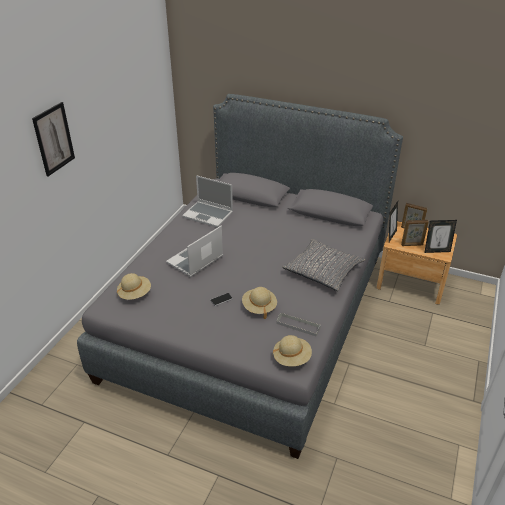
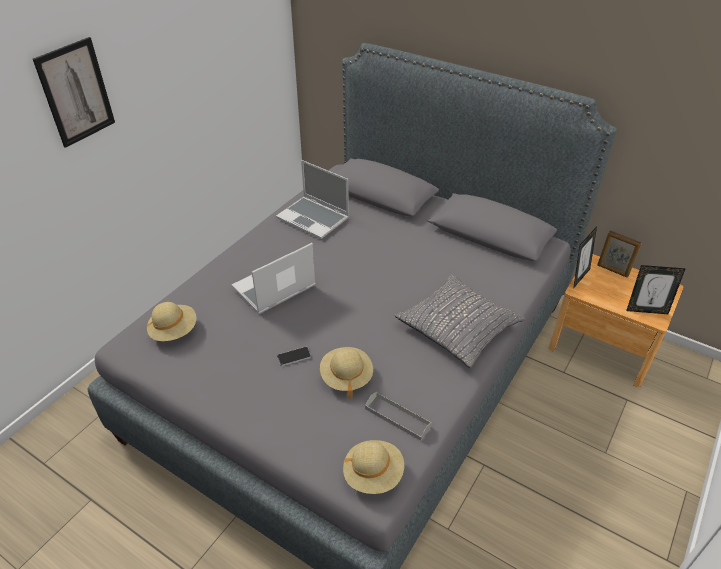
camera: 10 degrees right, 5 degrees up
(412, 245) = (609, 296): picture frame -> none

